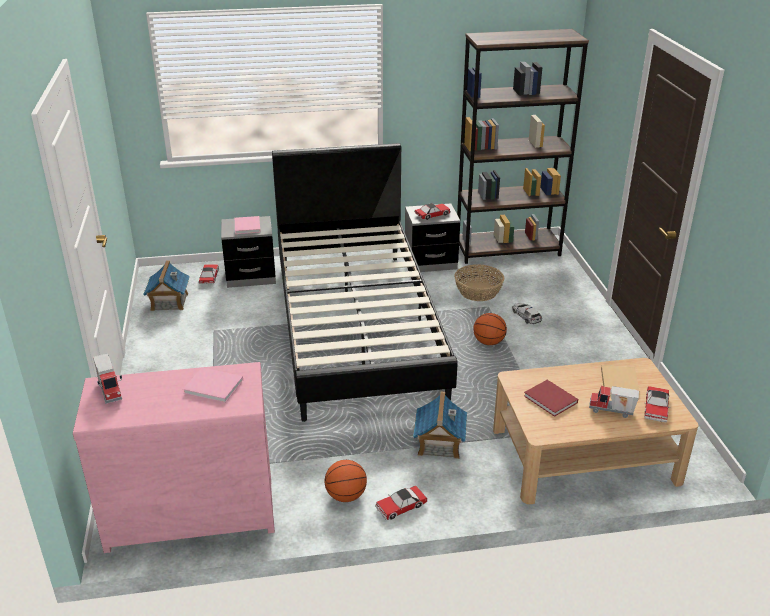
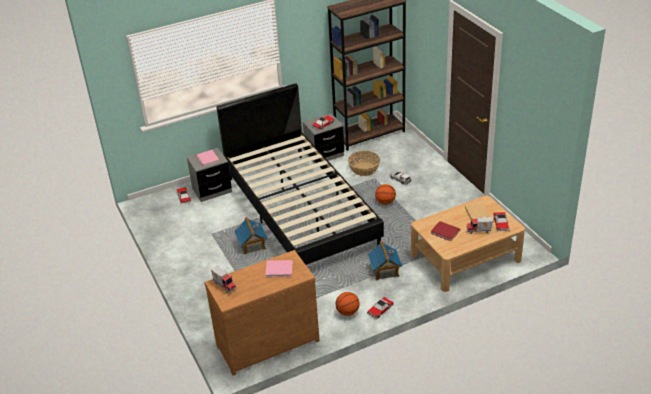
camera: 15 degrees left, 5 degrees up
(169, 302) = (168, 221): toy house -> toy house (252, 245)
(190, 509) = (266, 341): pink dresser -> brown dresser

